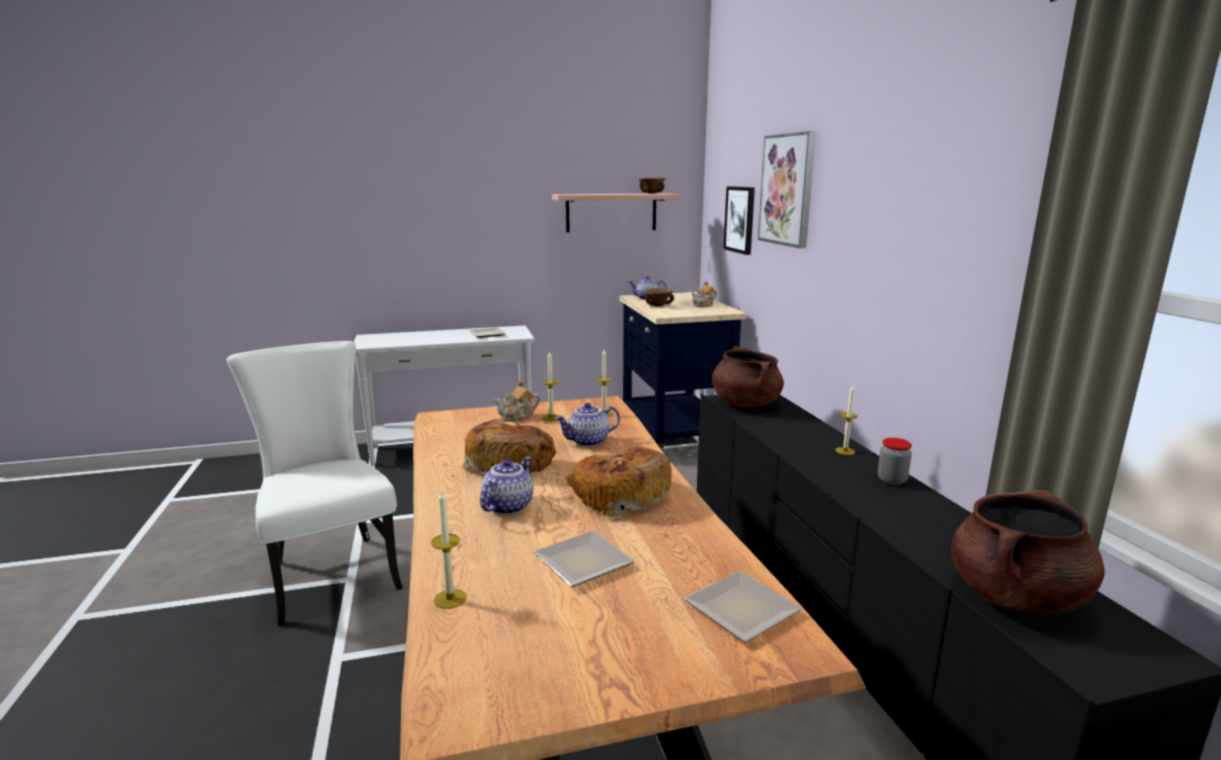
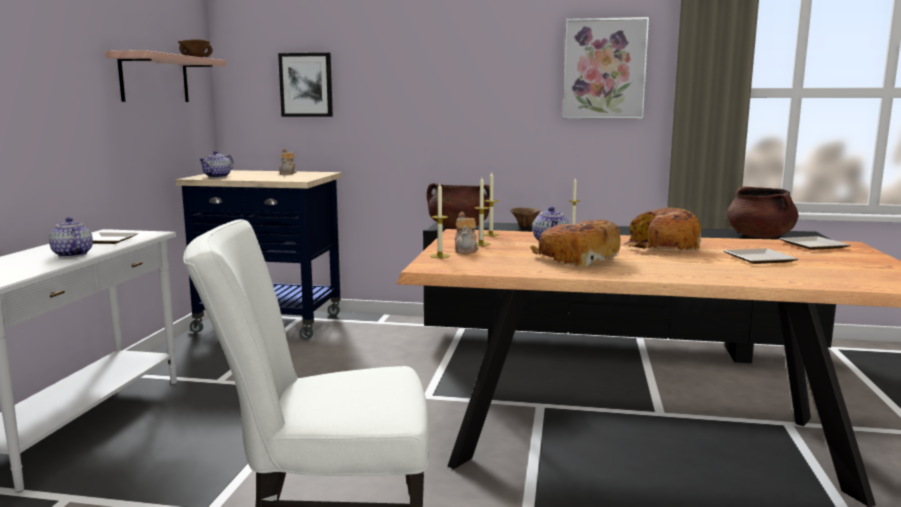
camera: 65 degrees left, 5 degrees down
(450, 598) = (807, 282): candle -> candle (440, 256)
(507, 506) = (666, 264): teapot -> teapot (71, 255)
(658, 305) = (257, 177): brown bowl -> brown bowl (524, 226)
(787, 190) = (390, 53): picture -> picture (604, 69)
(891, 480) = (624, 228): jar -> none

